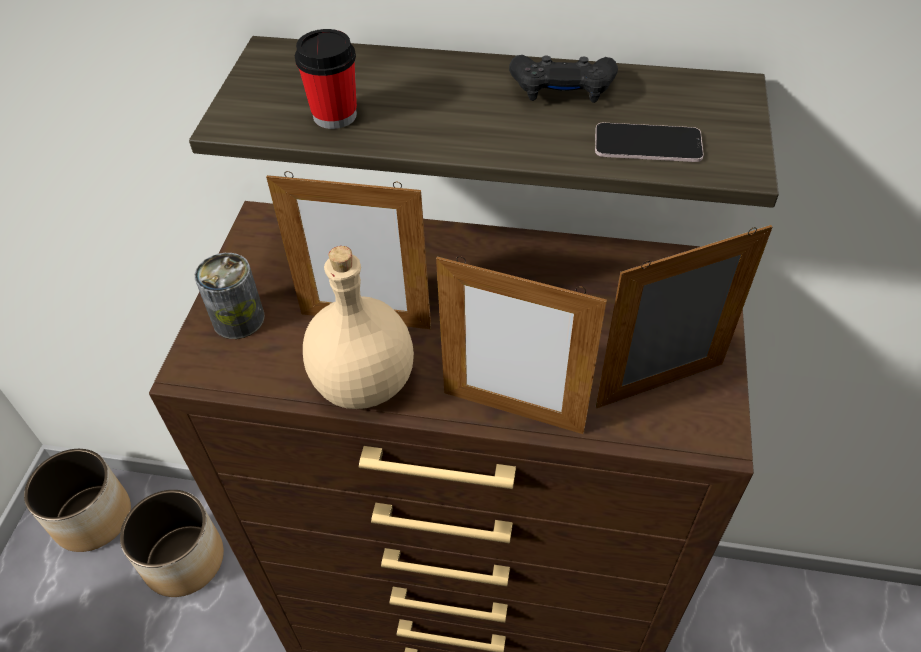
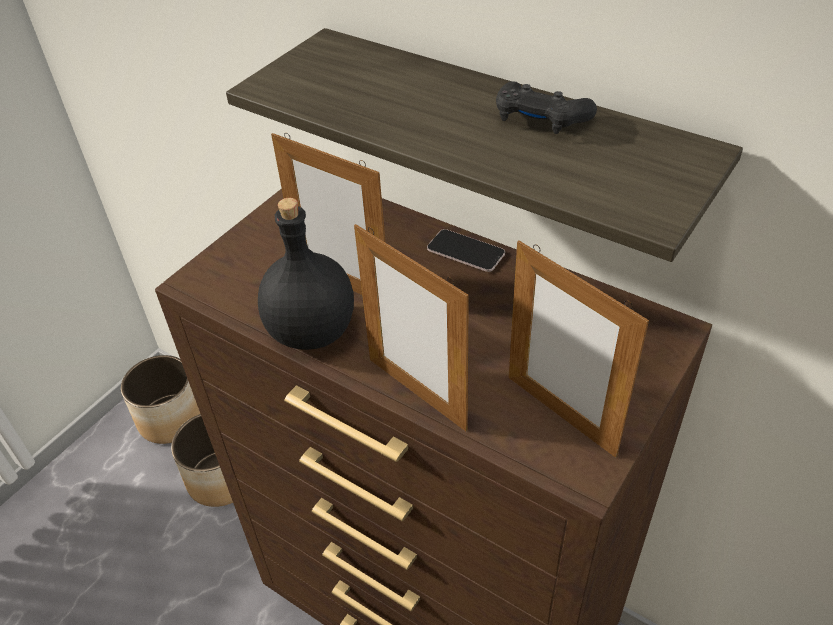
camera: 25 degrees right, 5 degrees down
(238, 319) = (248, 255): can -> none
(335, 115) = (342, 98): cup -> none
(364, 384) = (311, 333): beige bottle -> black bottle
(647, 144) = (583, 179): phone -> phone (465, 251)
(660, 385) = (560, 415): picture frame -> picture frame turned 135 degrees counterclockwise

